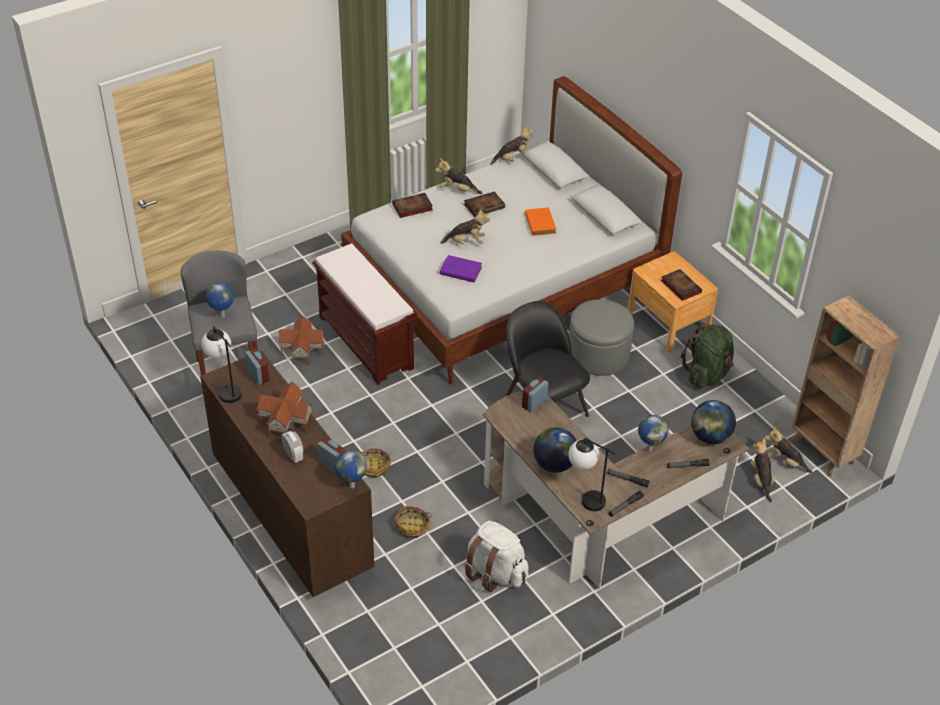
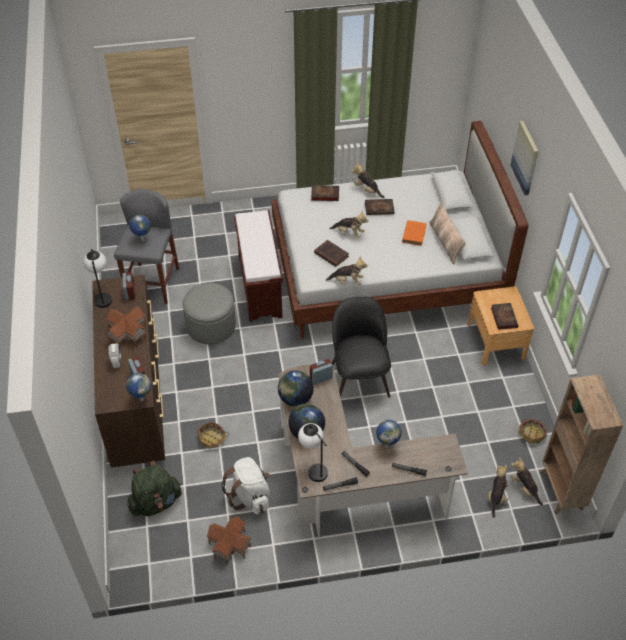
camera: 25 degrees right, 5 degrees up
(301, 350) = (212, 279): toy house -> toy house (229, 545)
(373, 466) = (211, 383): basket -> basket (531, 434)
(459, 271) = (330, 254): purple book -> brown book
(513, 160) = (424, 177): plush toy -> plush toy (347, 281)
(580, 222) = (446, 242): none -> pillow
(598, 354) = (425, 350): grey ottoman -> grey ottoman (211, 325)
(658, 96) = (525, 158): none -> picture
(707, 374) = (503, 394): green backpack -> green backpack (156, 502)
(710, 437) = (441, 452): globe -> globe (295, 399)

